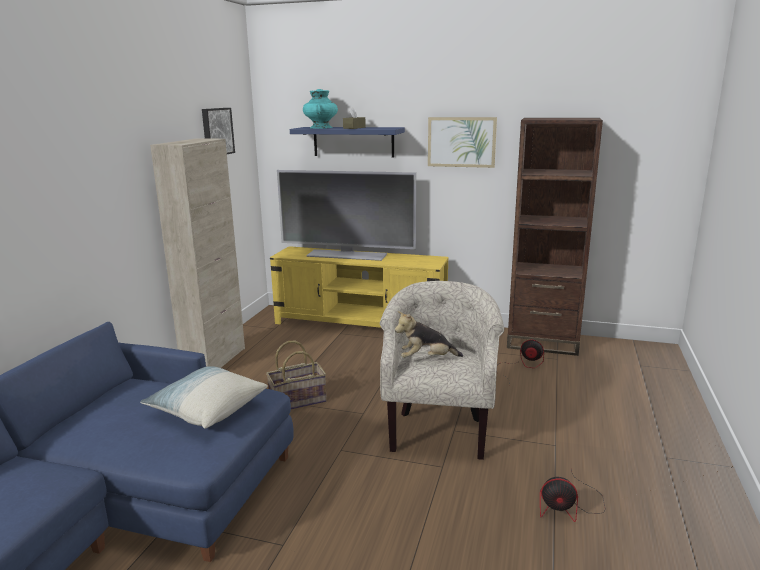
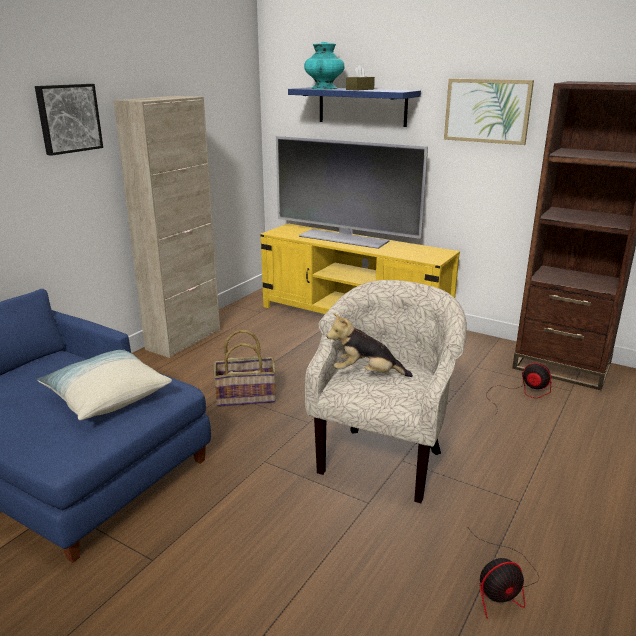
camera: 15 degrees right, 5 degrees up
(216, 132) = (206, 89): picture -> picture (68, 118)
(568, 506) = (502, 586): fan -> fan turned 45 degrees counterclockwise

